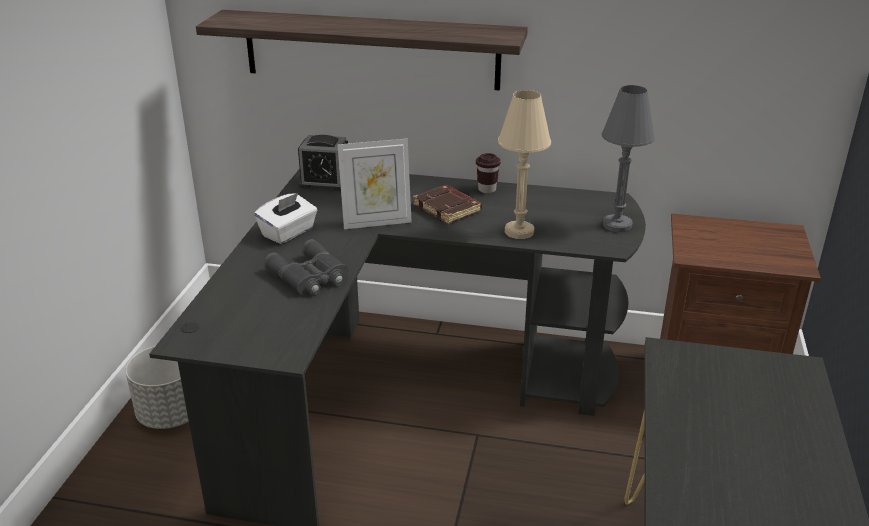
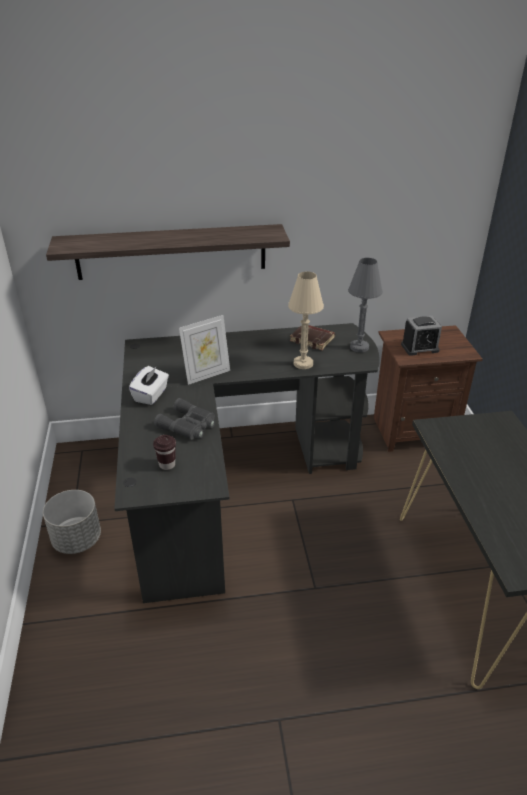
camera: 20 degrees left, 5 degrees up
(325, 182) = (151, 350): alarm clock -> alarm clock (419, 348)
(448, 208) = (248, 355): brown book -> brown book (313, 339)
(487, 190) = (264, 336): brown cup -> brown cup (167, 465)

